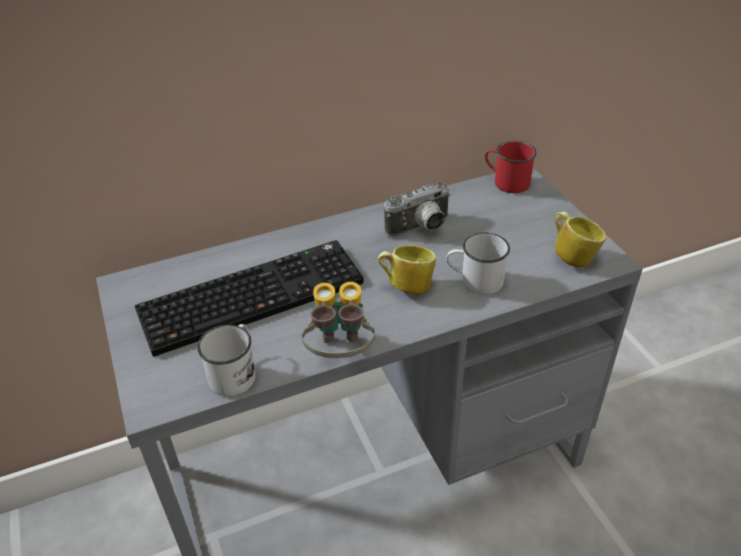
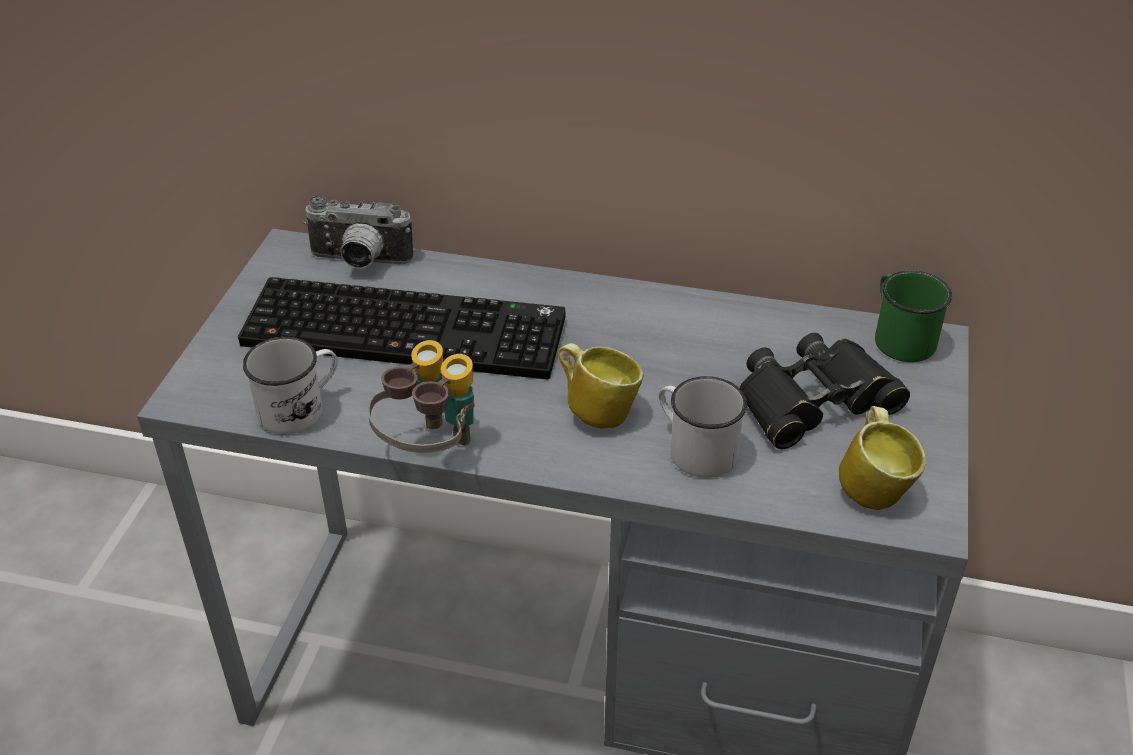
camera: 35 degrees right, 0 degrees up
(421, 229) = (699, 346): camera -> camera (359, 262)
(503, 230) = (814, 401): none -> black binoculars
(506, 182) = (899, 337): red mug -> green mug

